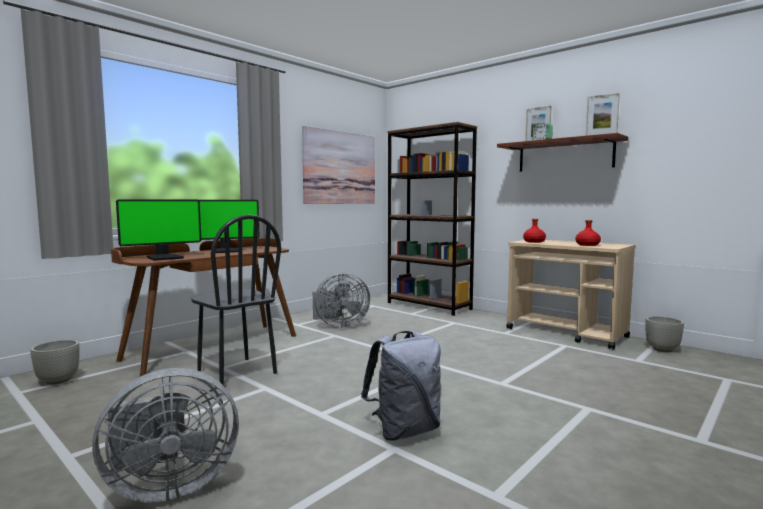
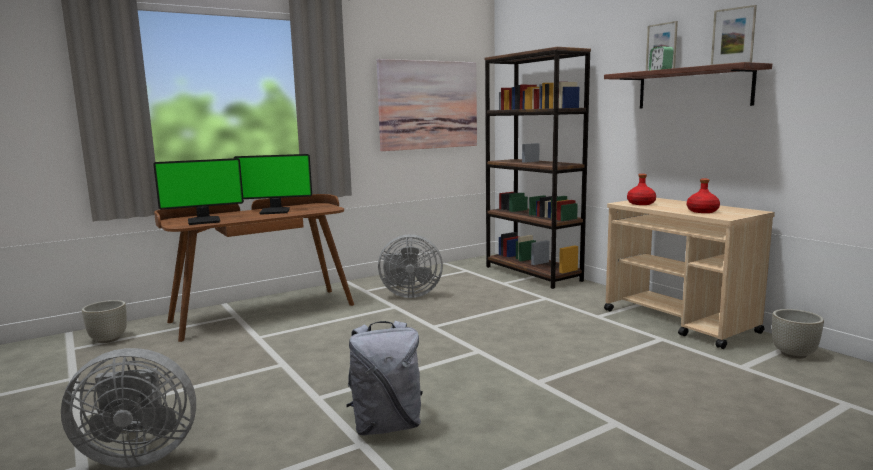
camera: 15 degrees right, 5 degrees up
(236, 372) = (267, 344): black chair -> none

